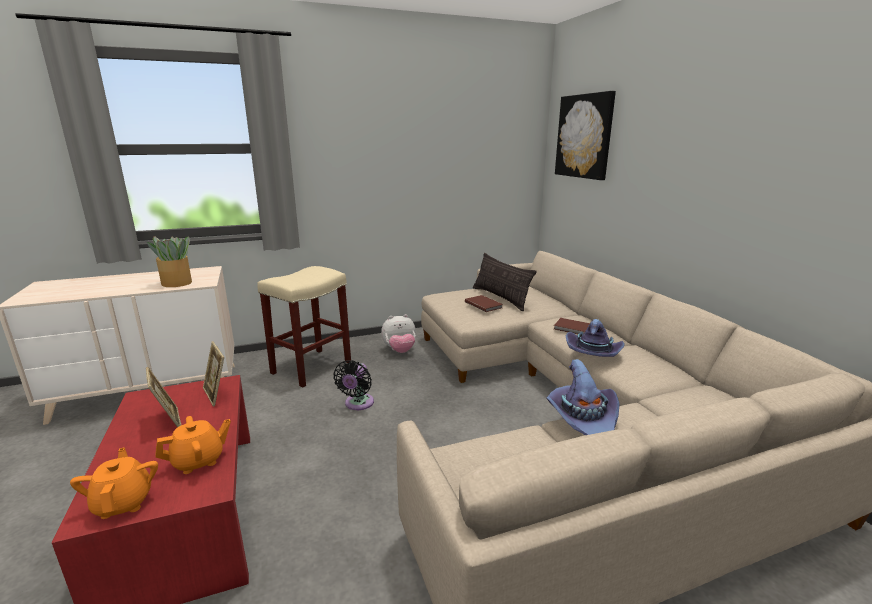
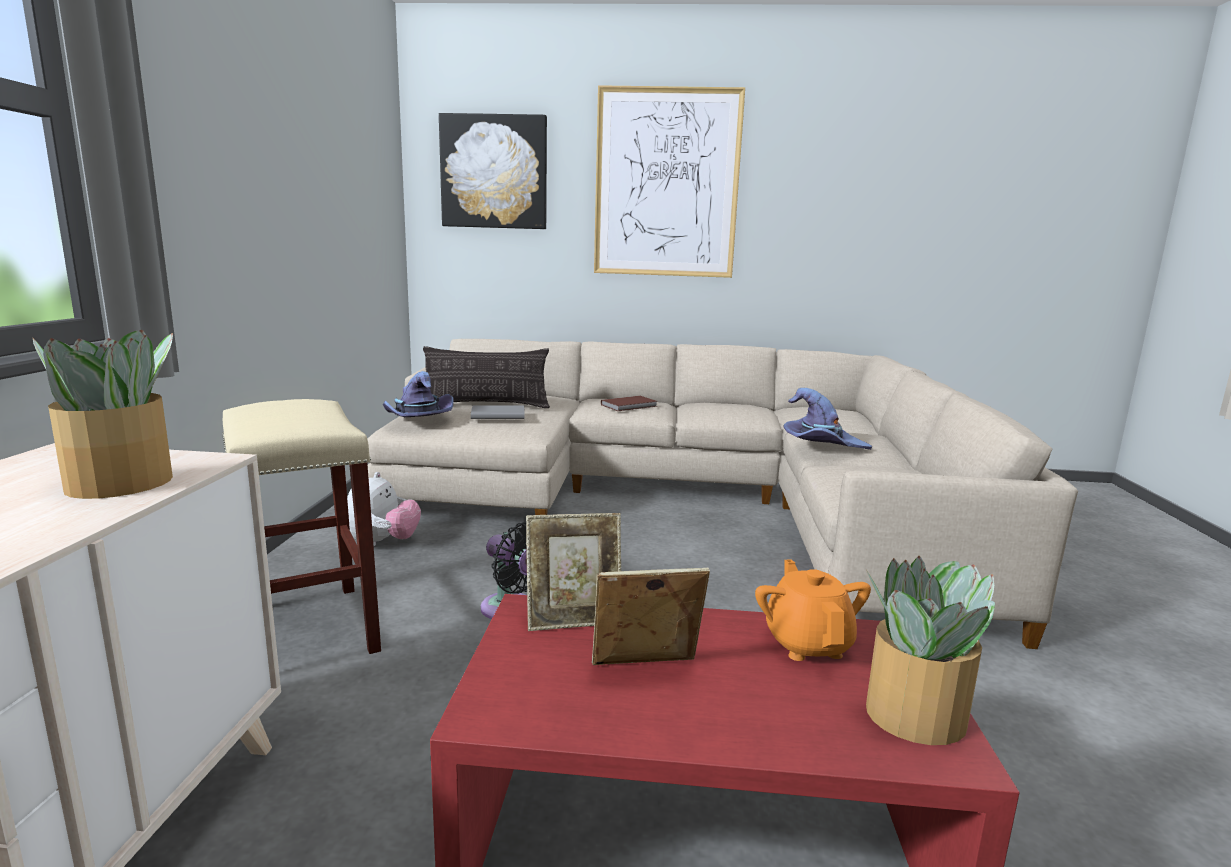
camera: 65 degrees left, 5 degrees down
(124, 502) = (912, 715): orange teapot -> potted plant
(483, 304) = (497, 414): brown book -> grey book
(593, 353) = (691, 415): purple hat -> purple hat (417, 420)
(687, 144) = (666, 184): none -> picture

